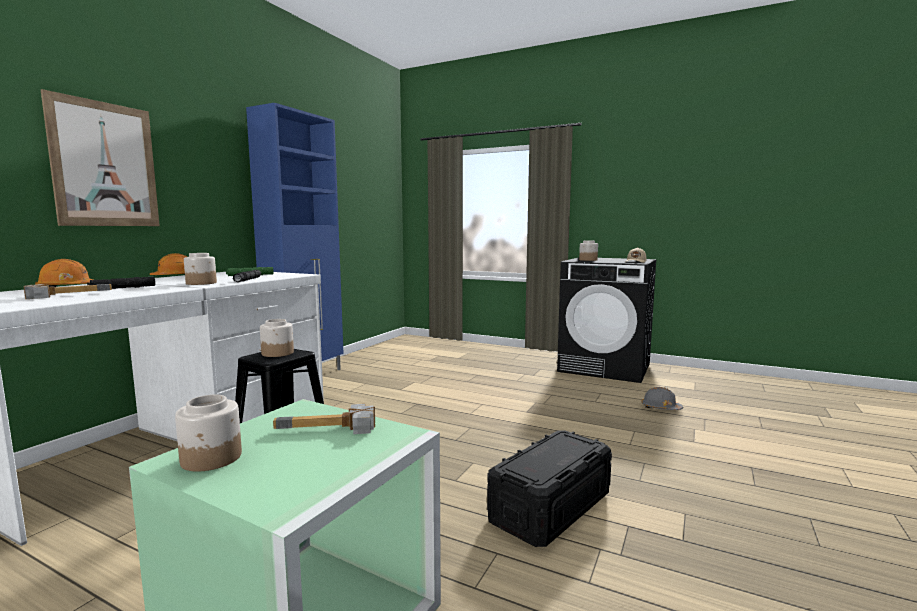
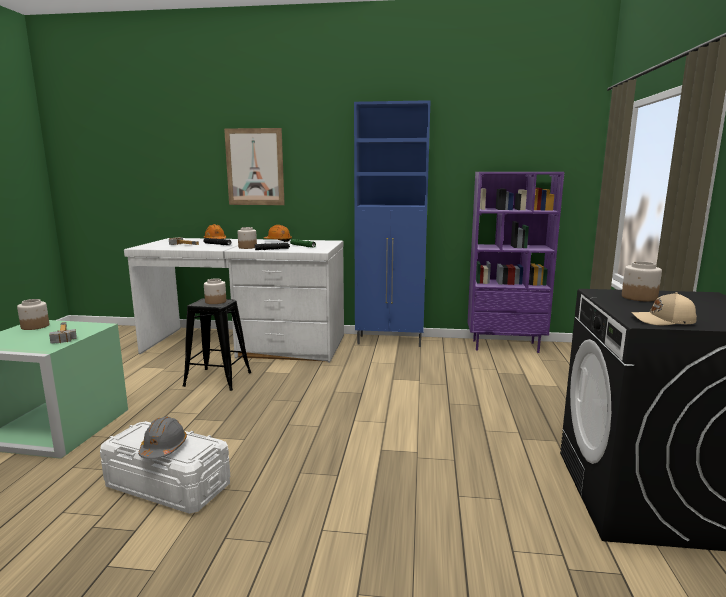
camera: 70 degrees right, 5 degrees up
(382, 349) = (505, 346): none -> purple bookcase
(550, 507) = (168, 485): black storage box -> white storage box
(660, 408) = (482, 562): grey hard hat -> grey hard hat (163, 448)

